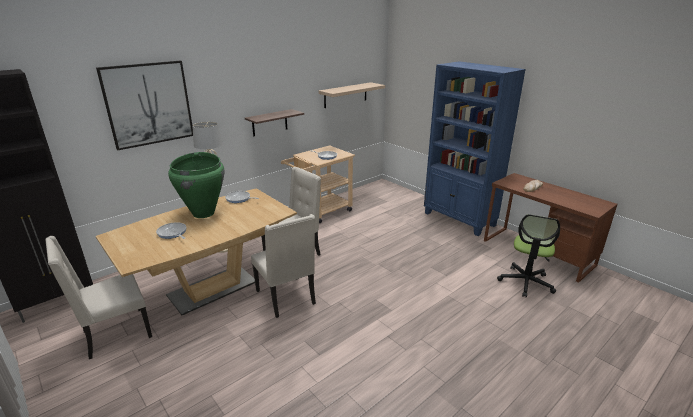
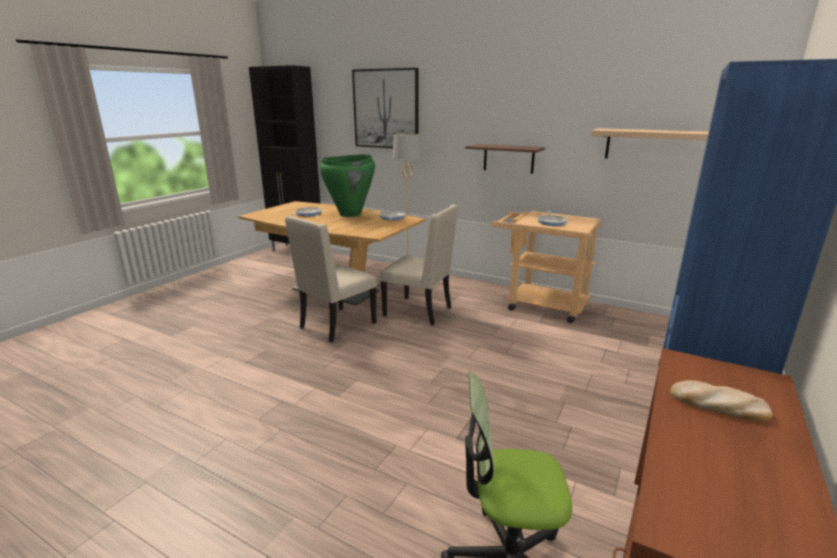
camera: 70 degrees right, 5 degrees down
(115, 334) = (264, 276): beige chair -> none

